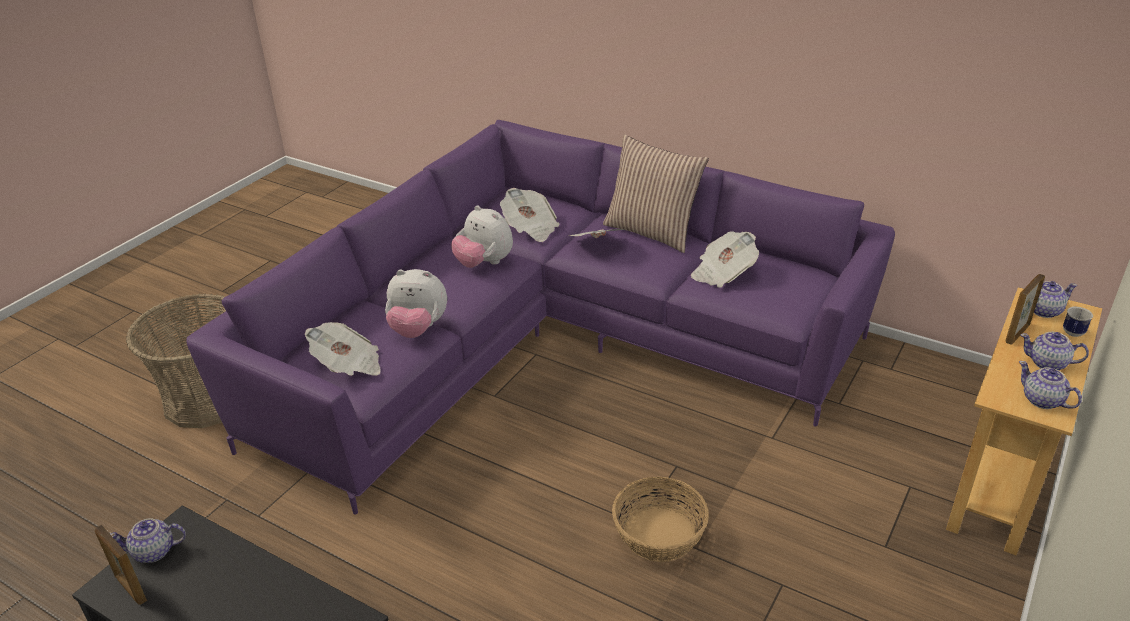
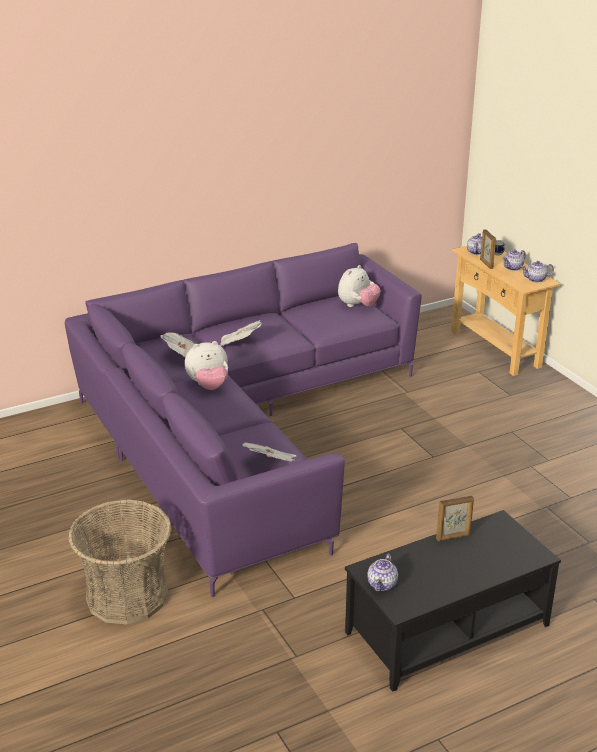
camera: 60 degrees left, 5 degrees down
(130, 589) = (410, 598): picture frame -> picture frame (453, 537)
(418, 329) = (257, 430): plush toy -> plush toy (357, 305)
(652, 232) = (247, 322): pillow -> none
(659, 535) = (448, 453): basket -> none
(722, 274) = (320, 319): newspaper -> none

